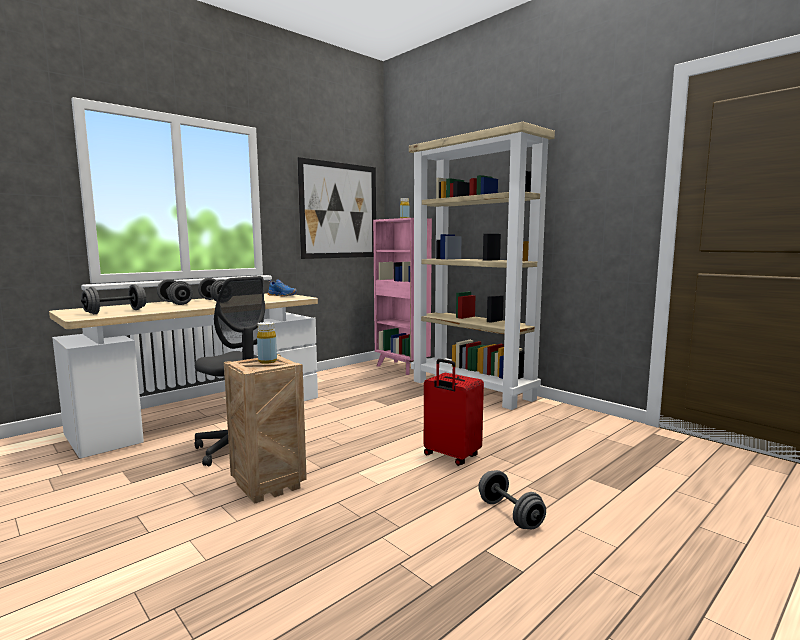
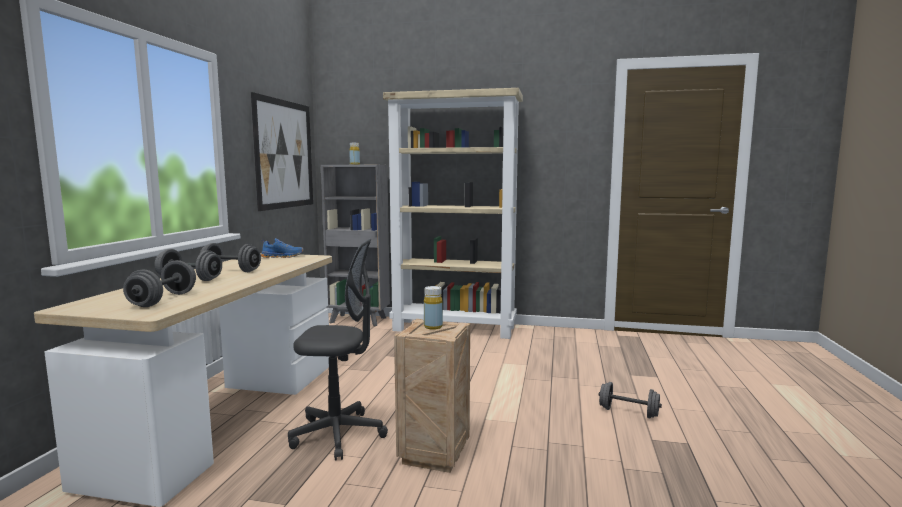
camera: 35 degrees left, 0 degrees up
(402, 368) = (359, 320): pink bookcase -> grey bookcase
(451, 456) = (529, 385): red suitcase -> none

